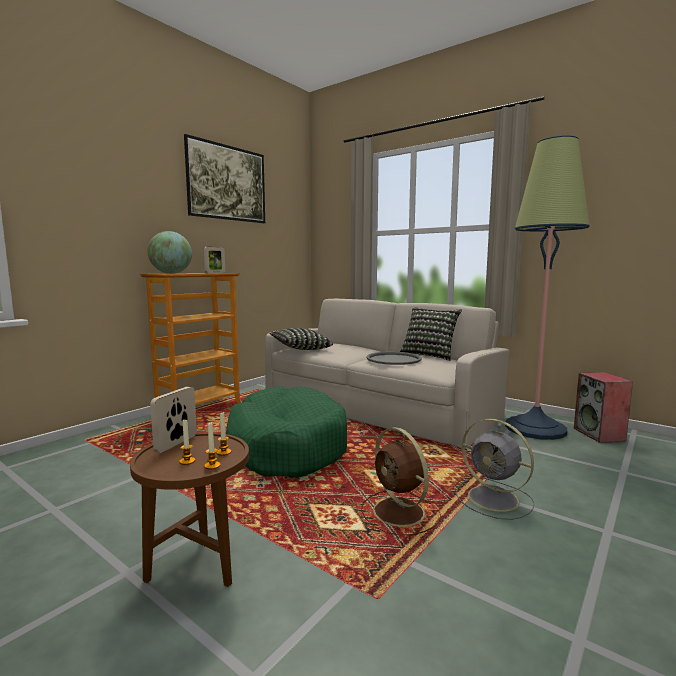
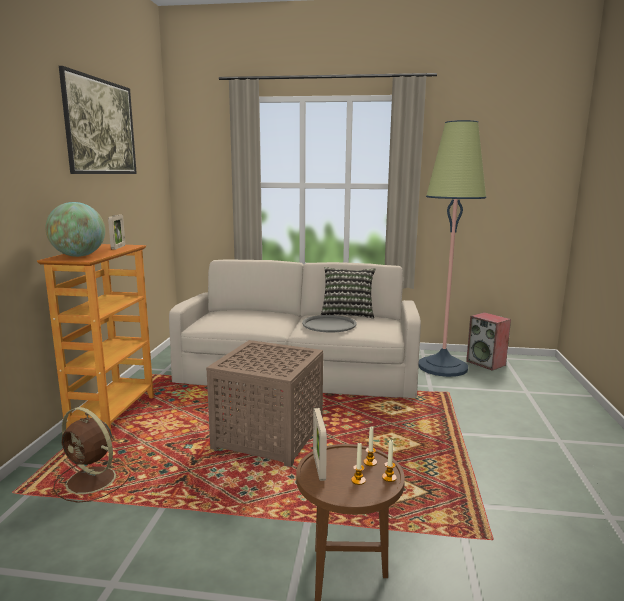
camera: 30 degrees left, 5 degrees up
(286, 447) = (270, 436): green dog bed -> brown side table
(300, 349) = (217, 324): pillow -> none
(400, 513) = (433, 469): brown fan -> brown fan (92, 481)
(495, 499) = (479, 437): grey fan -> none

